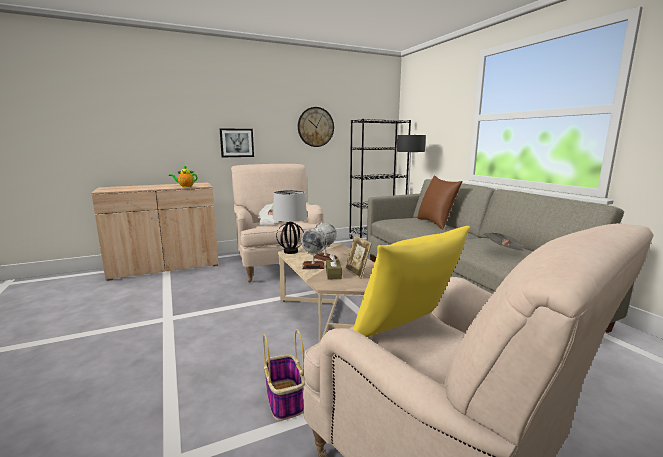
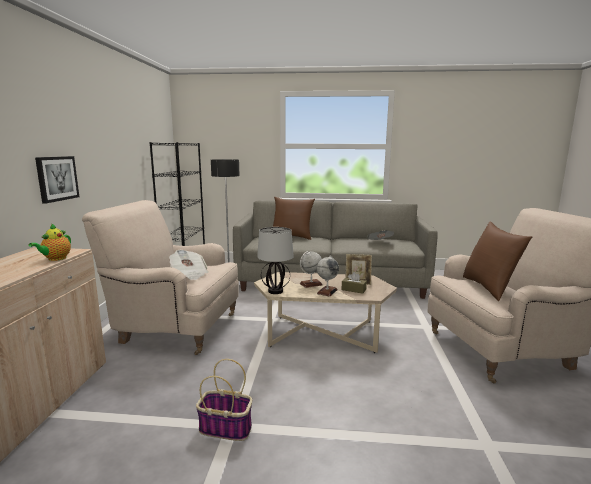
camera: 60 degrees left, 0 degrees up
(285, 400) = (431, 382): basket -> basket (226, 428)
(315, 127) = (124, 151): wall clock -> none
(407, 333) = (489, 288): yellow pillow -> brown pillow

